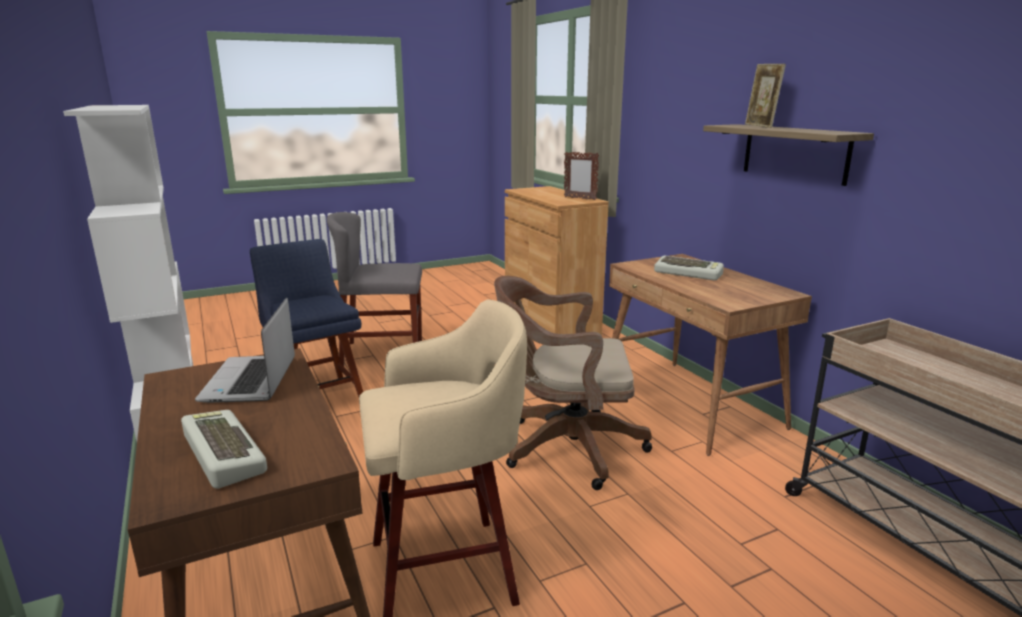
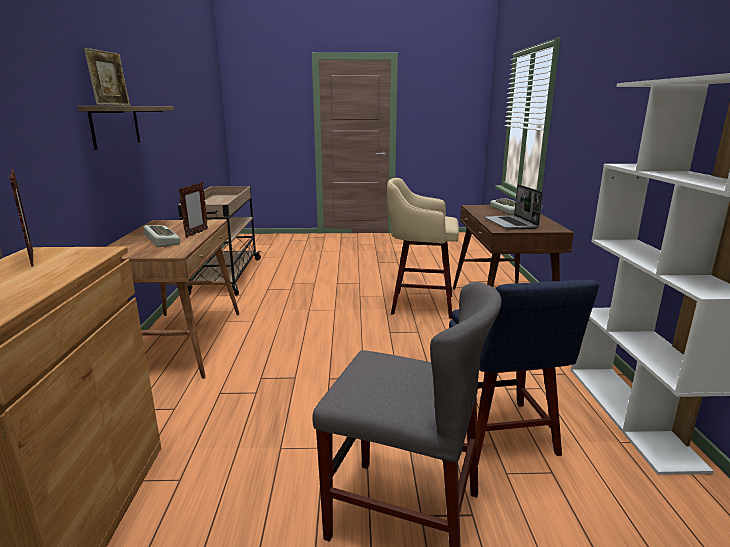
camera: 155 degrees left, 0 degrees up
(251, 381) = (511, 224): laptop -> laptop turned 150 degrees clockwise
(565, 447) = (310, 336): brown office chair -> none
(683, 285) = (196, 233): none -> picture frame

